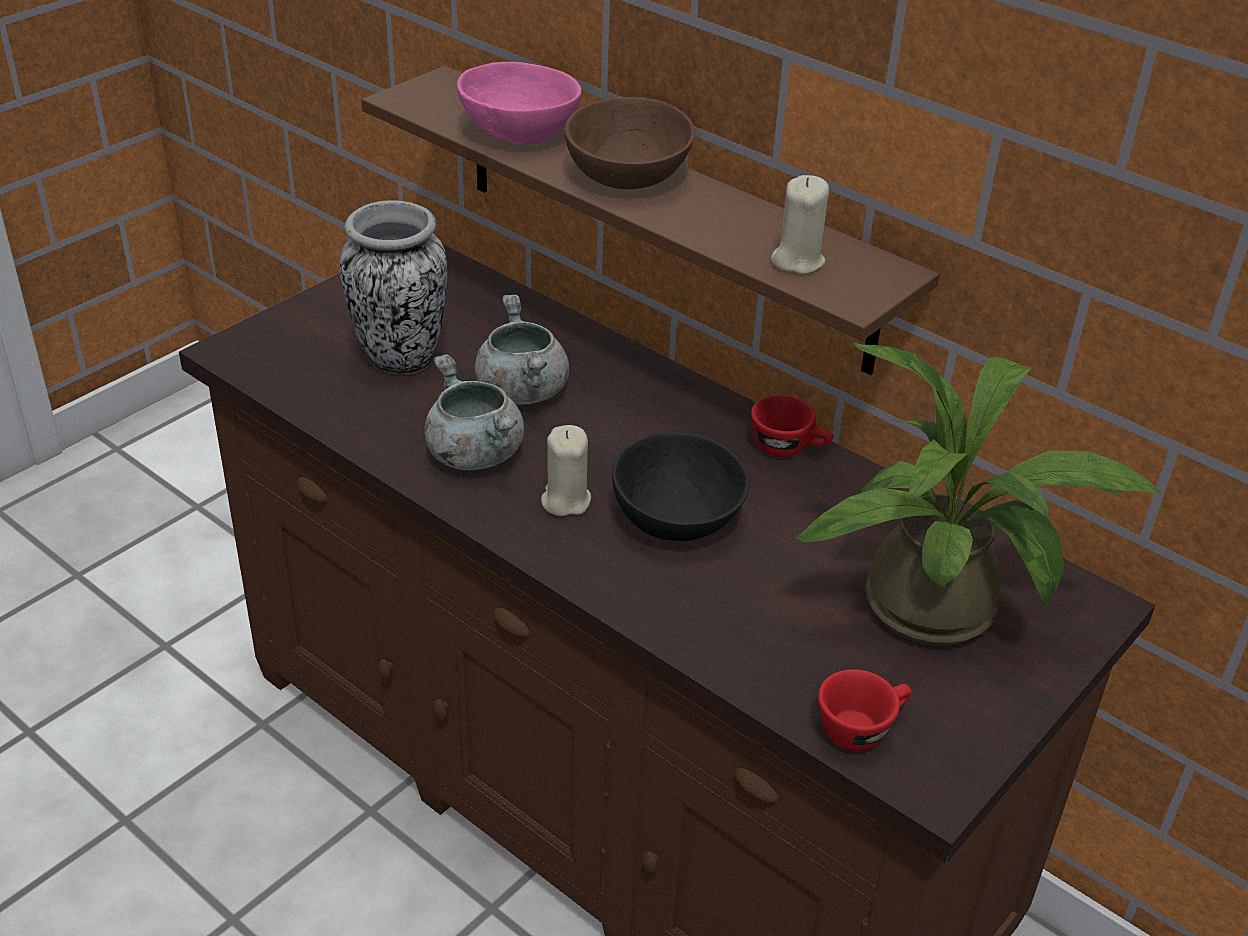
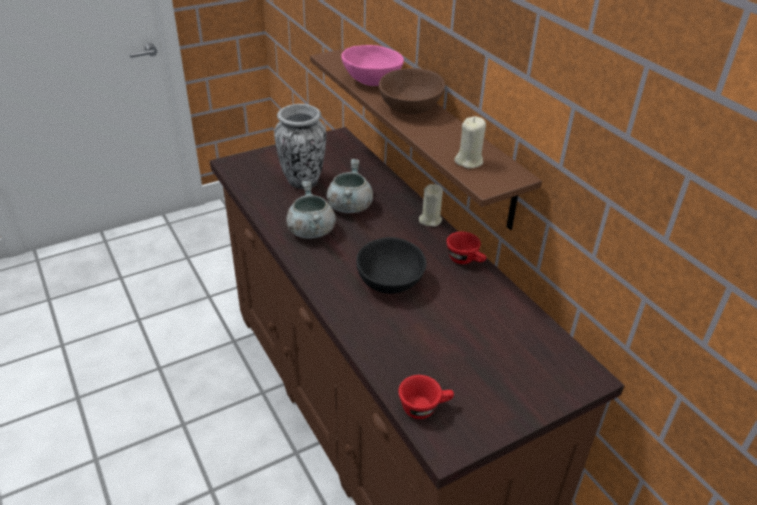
camera: 20 degrees right, 0 degrees up
(565, 500) = (341, 261): beige candle -> beige candle (430, 220)
(945, 614) = (502, 361): potted plant -> none

